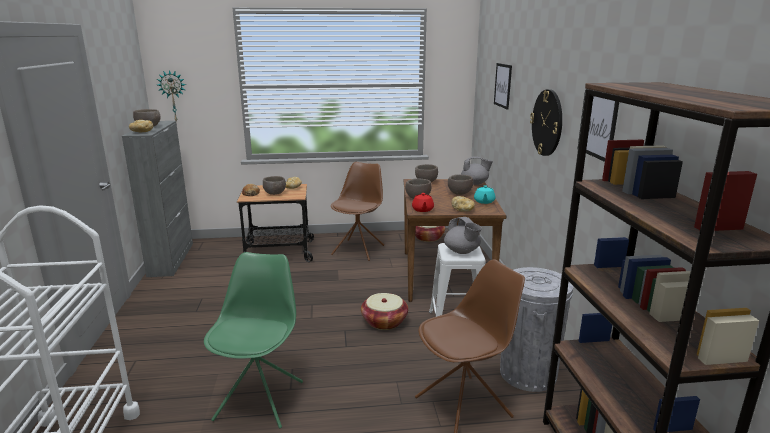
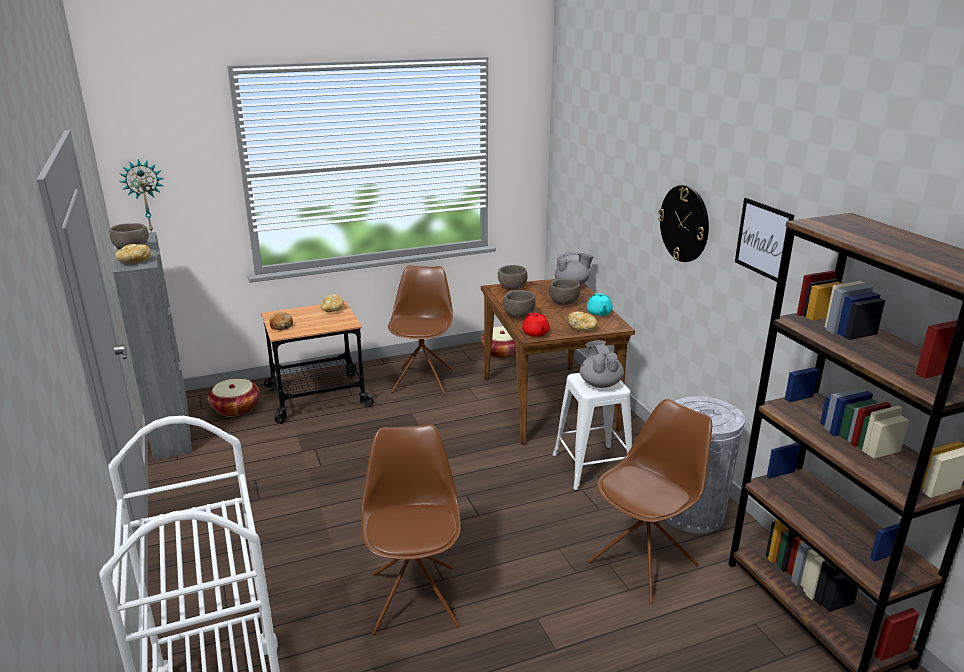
camera: 15 degrees left, 5 degrees up
(260, 399) = (415, 598): green chair -> brown chair
(274, 193) = (314, 322): brown bowl -> none
(384, 321) = (507, 476): basket -> basket (235, 408)
(462, 251) = (600, 383): grey teapot -> grey teapot turned 150 degrees counterclockwise
(503, 85) = (604, 164): picture -> none

